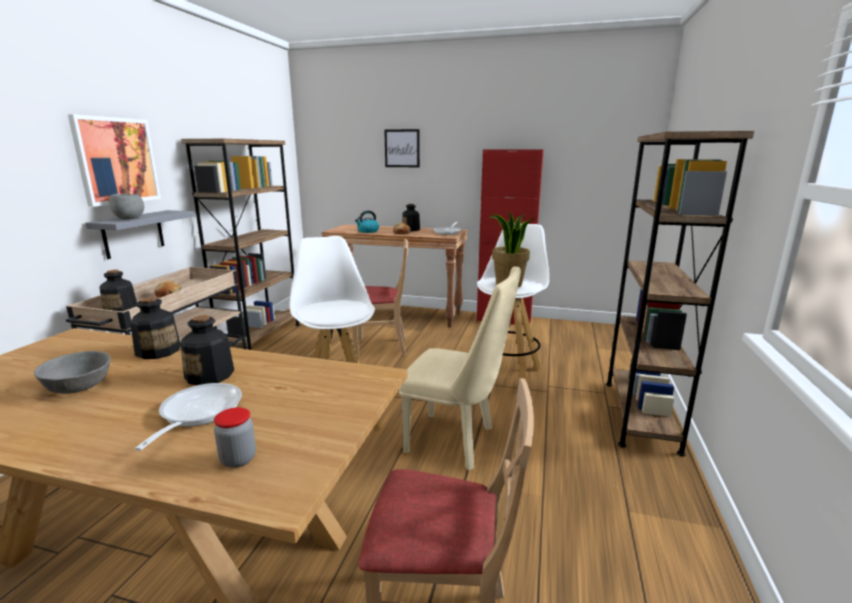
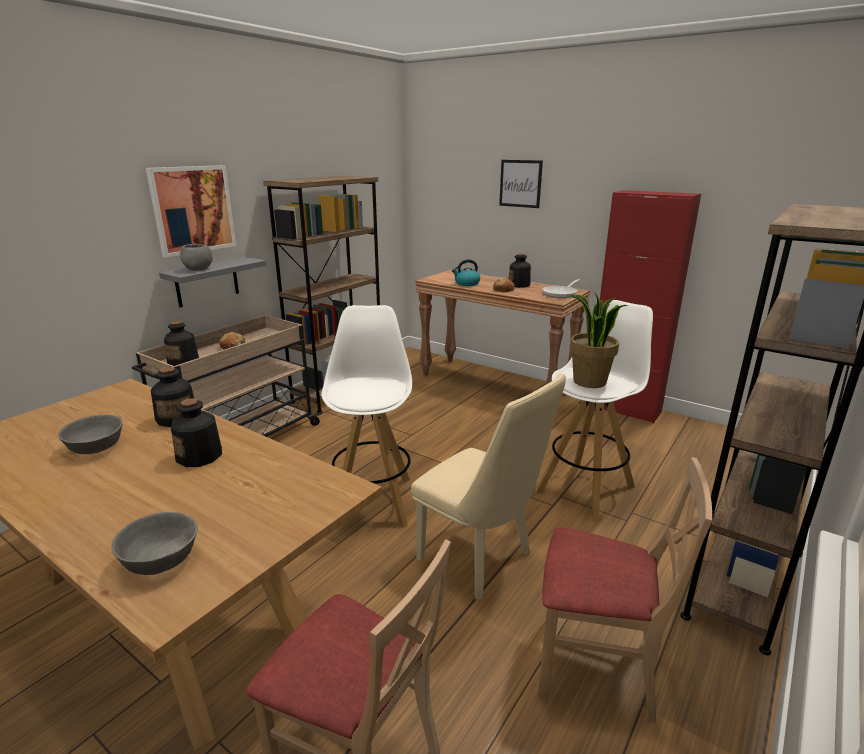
camera: 20 degrees right, 5 degrees up
(197, 413) = (162, 499): frying pan -> none
(238, 459) = (161, 559): jar -> grey bowl
(380, 348) = (455, 424): beige chair -> beige chair (596, 667)

